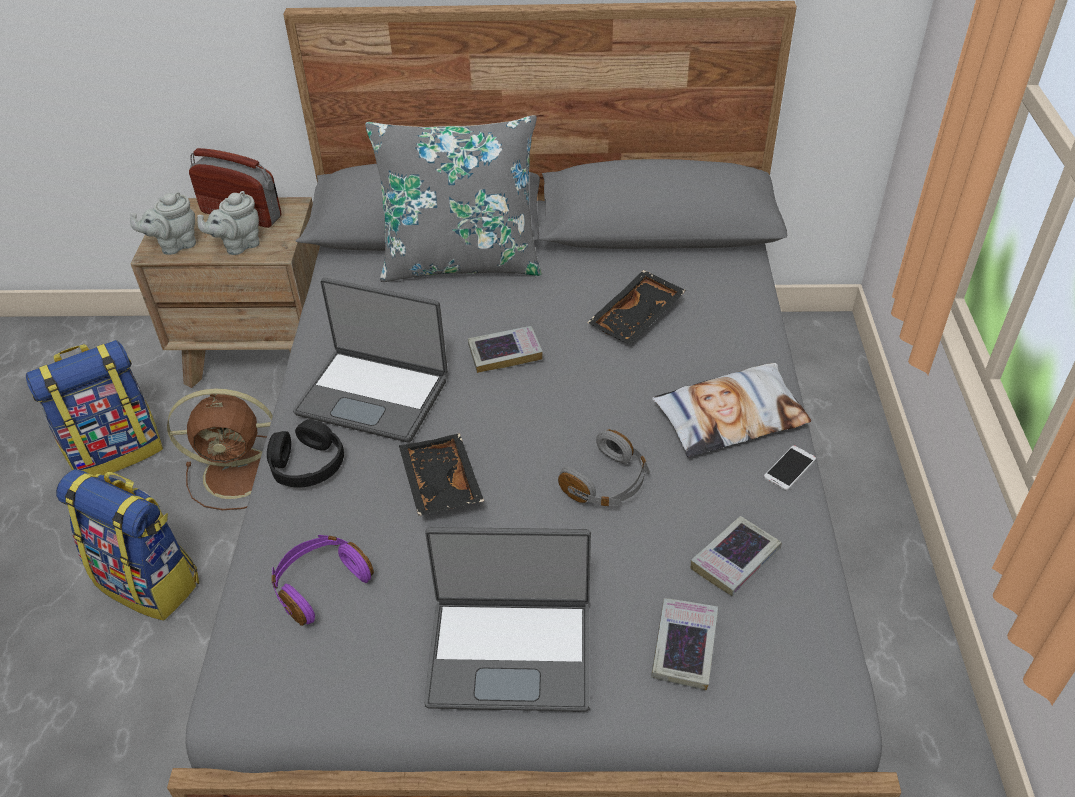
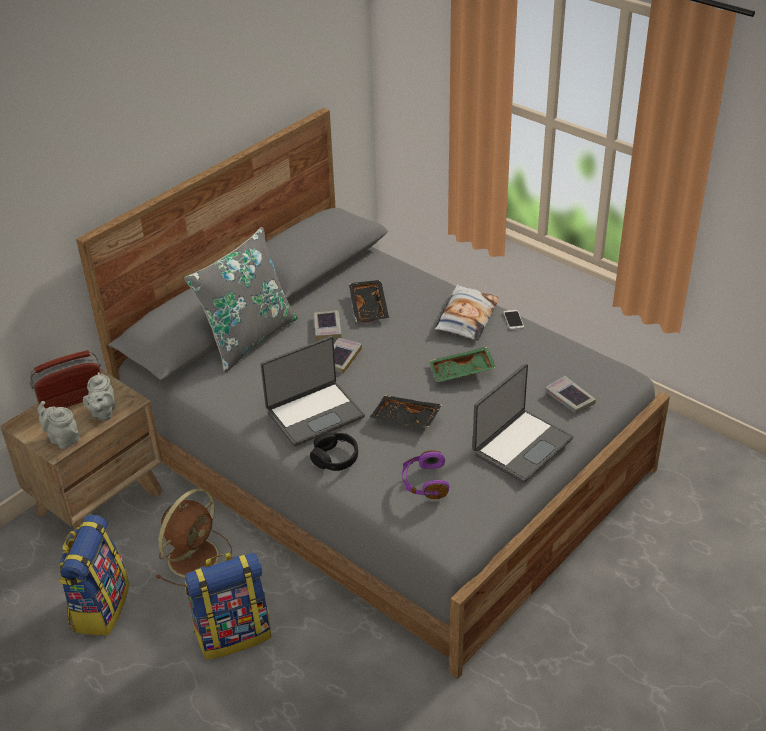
camera: 50 degrees left, 5 degrees down
(175, 245) = (62, 439): grey teapot -> grey teapot turned 120 degrees clockwise
(607, 483) = (462, 372): grey headphones -> green tray
(735, 560) = (542, 362): book -> book (327, 328)

